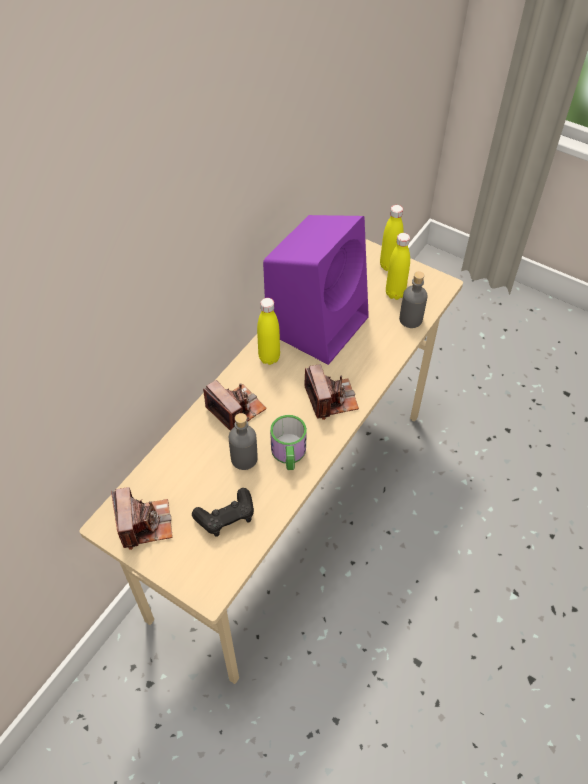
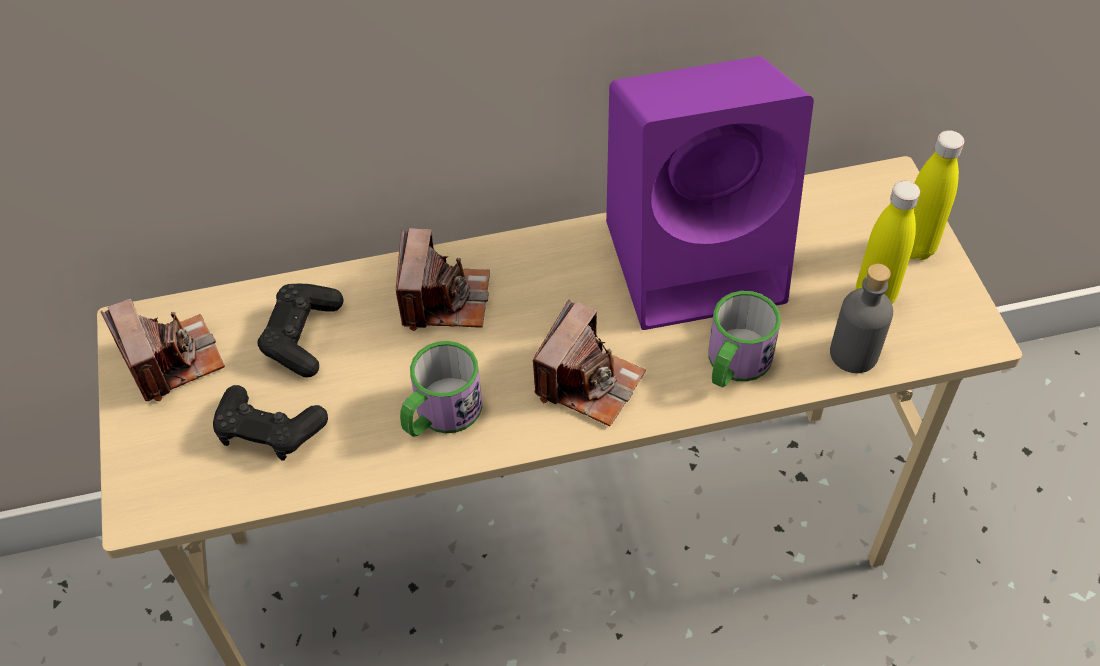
camera: 45 degrees right, 0 degrees up
(144, 523) = (172, 359): camera -> camera turned 60 degrees counterclockwise
(193, 469) = (302, 336): none -> black game controller
(244, 458) = (378, 373): grey bottle -> none
(269, 358) = (570, 260): yellow bottle -> none
(375, 353) = (734, 364): none -> mug

